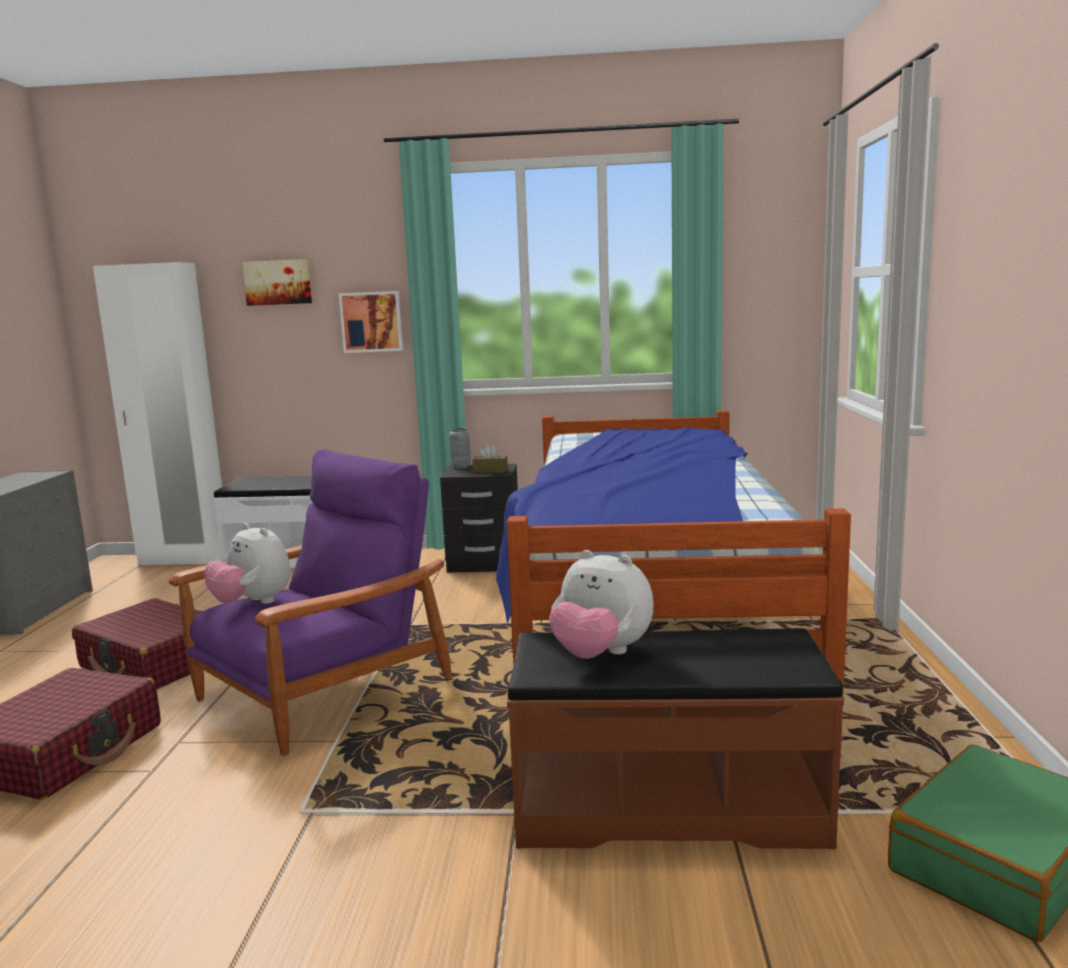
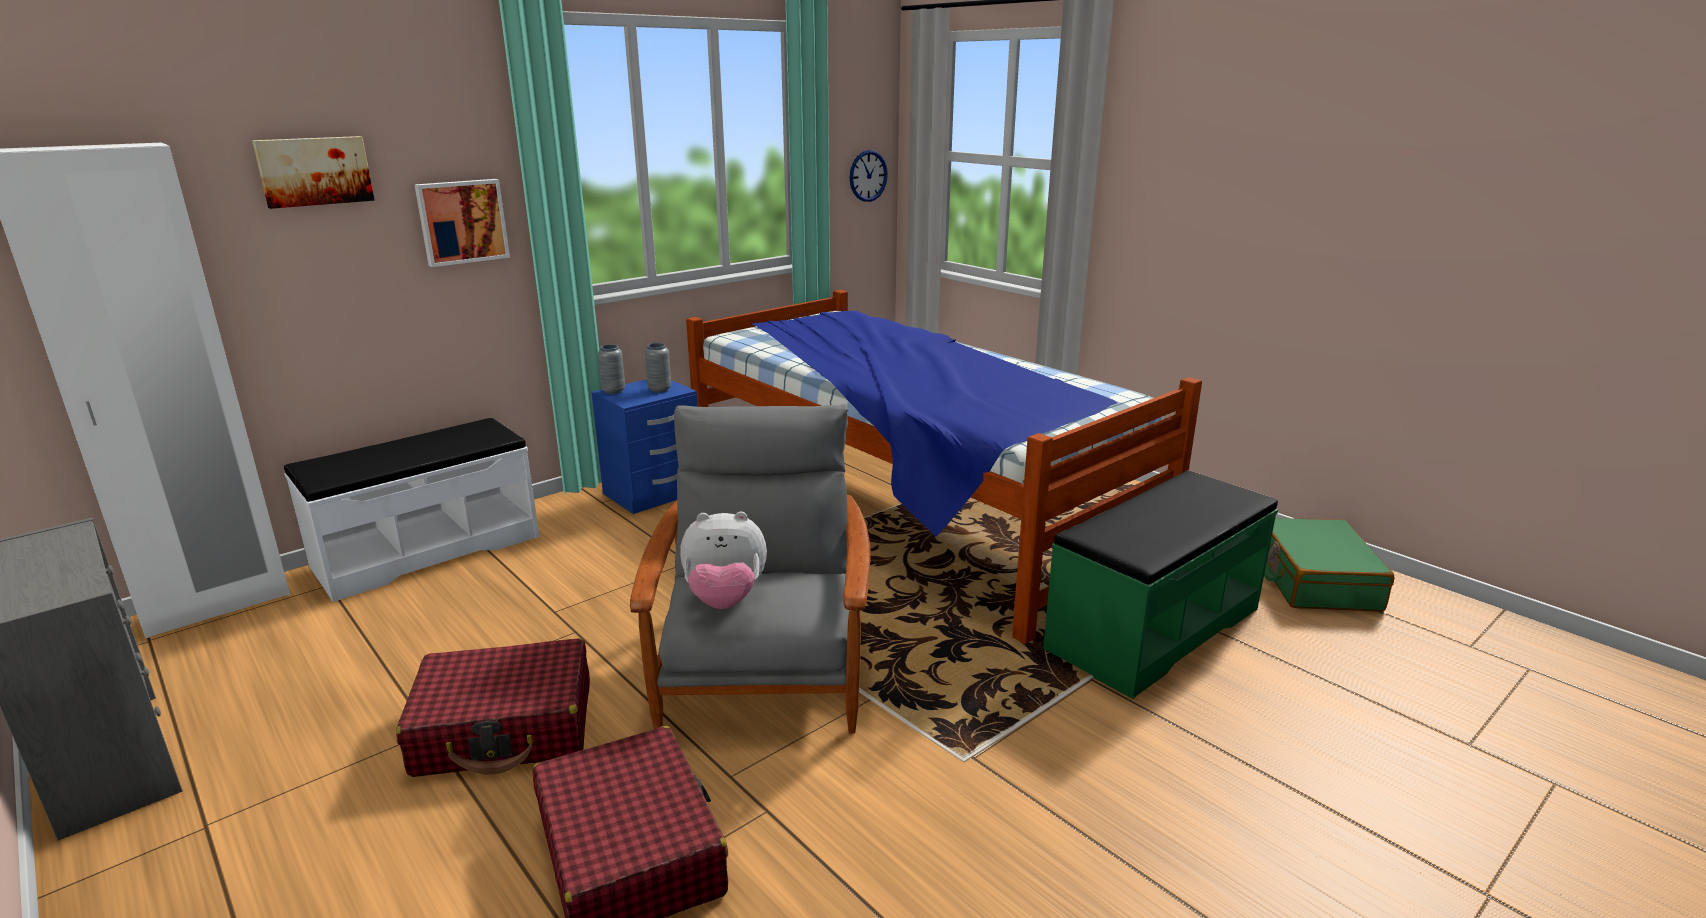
camera: 45 degrees left, 10 degrees up
(322, 690) = (763, 668): purple armchair -> grey armchair
(484, 563) = (653, 493): black nightstand -> blue nightstand
(490, 471) = (659, 389): brown tissue box -> grey vase
(601, 655) = (1142, 530): plush toy -> none
(667, 806) = (1152, 628): brown bench -> green bench
(788, 298) = (868, 176): none -> wall clock

